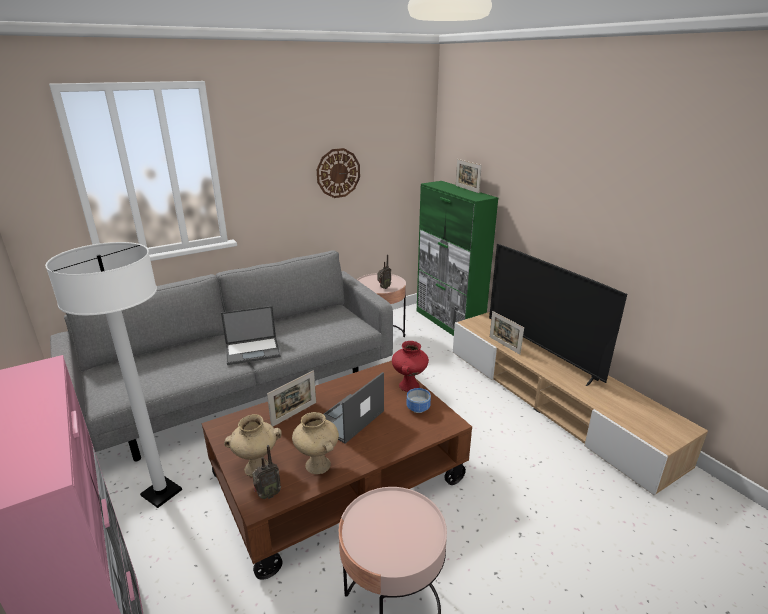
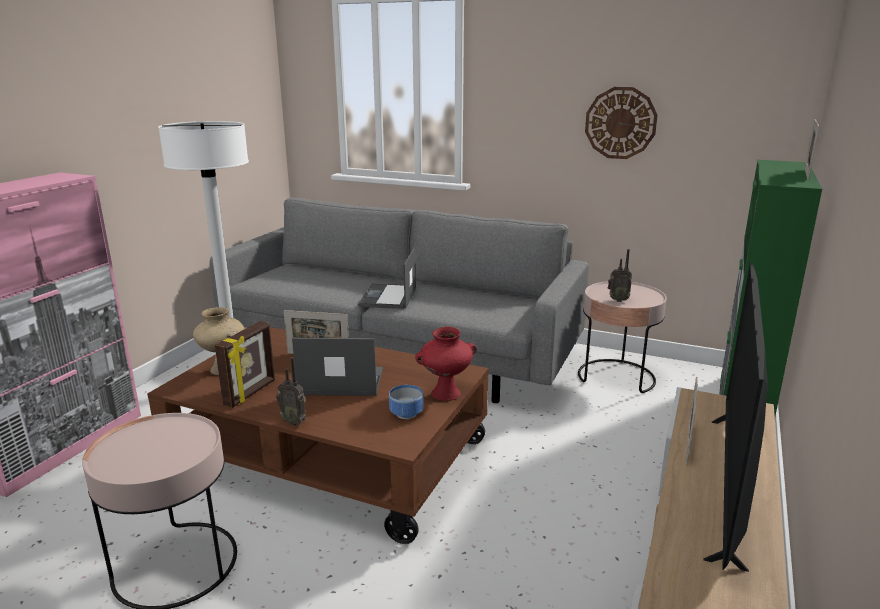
camera: 55 degrees right, 5 degrees down
(253, 350) = (388, 297): laptop -> laptop turned 60 degrees clockwise
(267, 495) = (191, 387): radio -> radio (294, 422)
(317, 465) = (251, 393): beige vase -> picture frame

